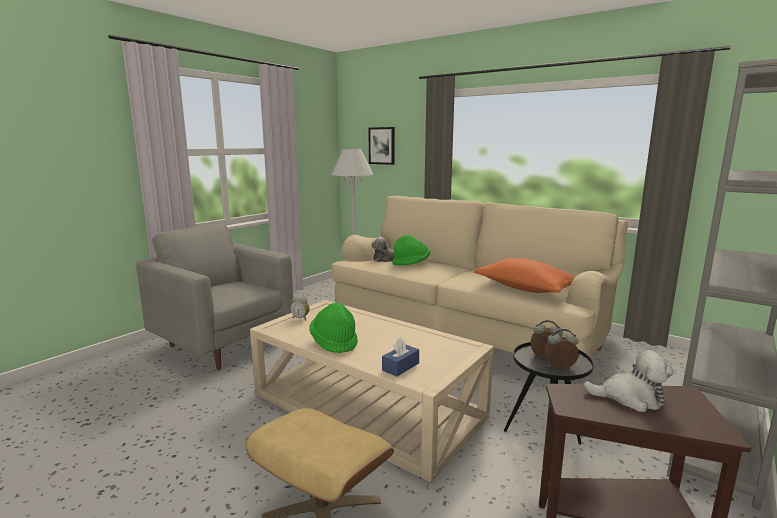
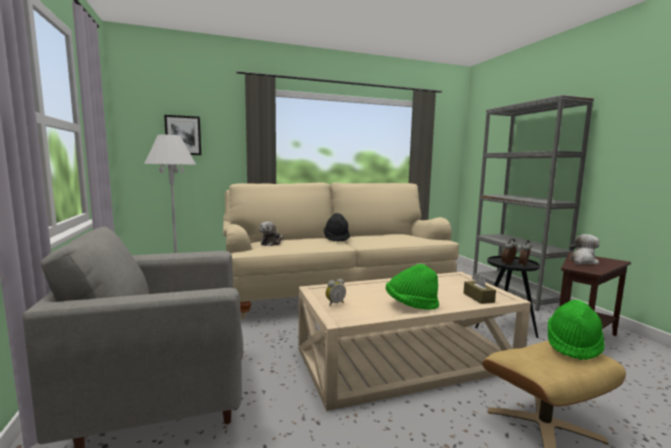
camera: 55 degrees left, 5 degrees down
(400, 367) = (478, 298): blue tissue box -> brown tissue box
(411, 264) = (301, 241): green hat -> green hat (573, 345)
(453, 269) = (336, 238): none -> black hat
(525, 288) = (405, 238): orange pillow -> none

